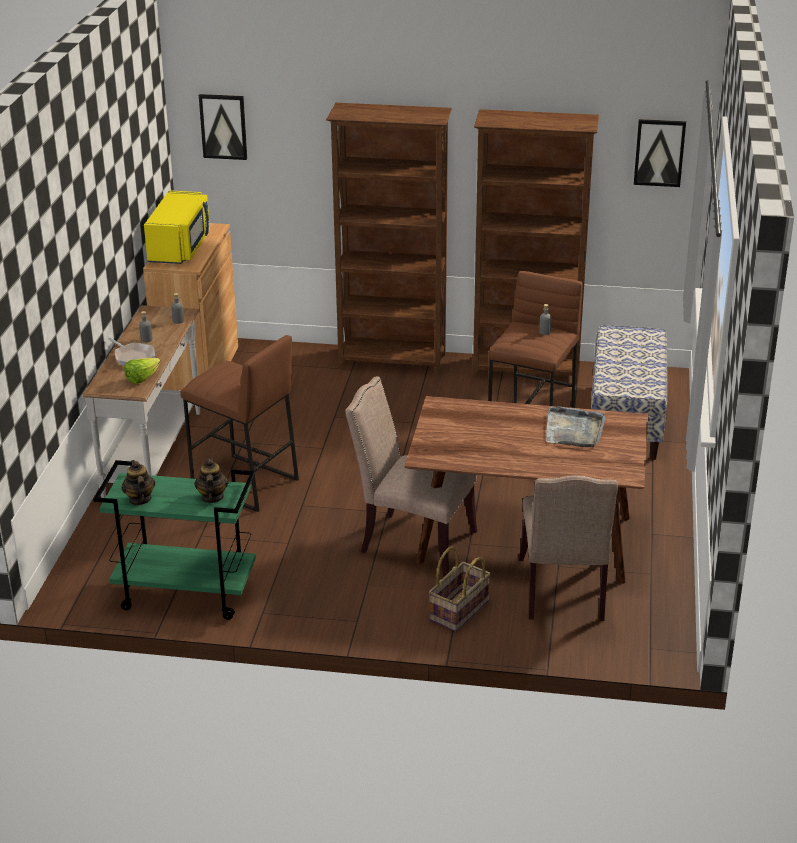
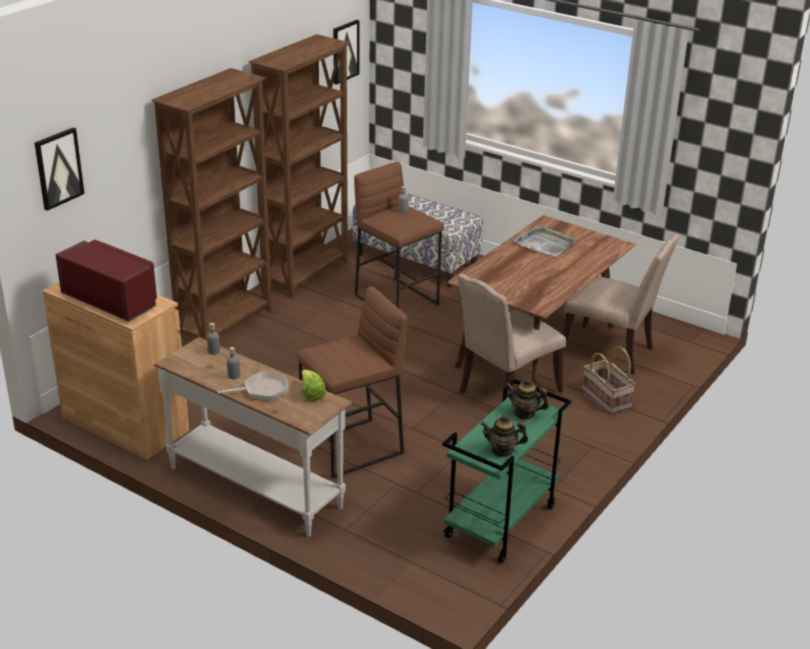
camera: 65 degrees left, 0 degrees up
(180, 248) = (111, 301): yellow microwave -> red microwave

